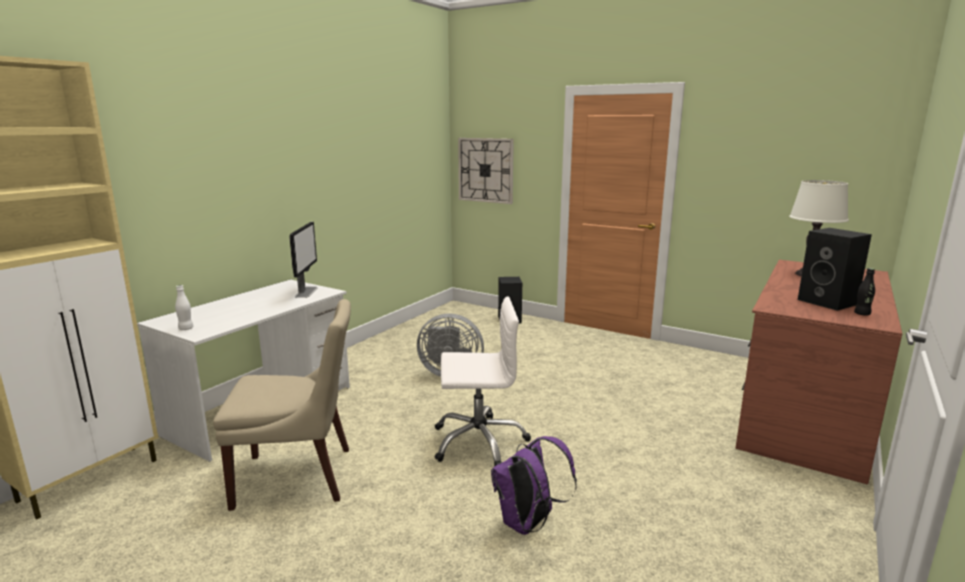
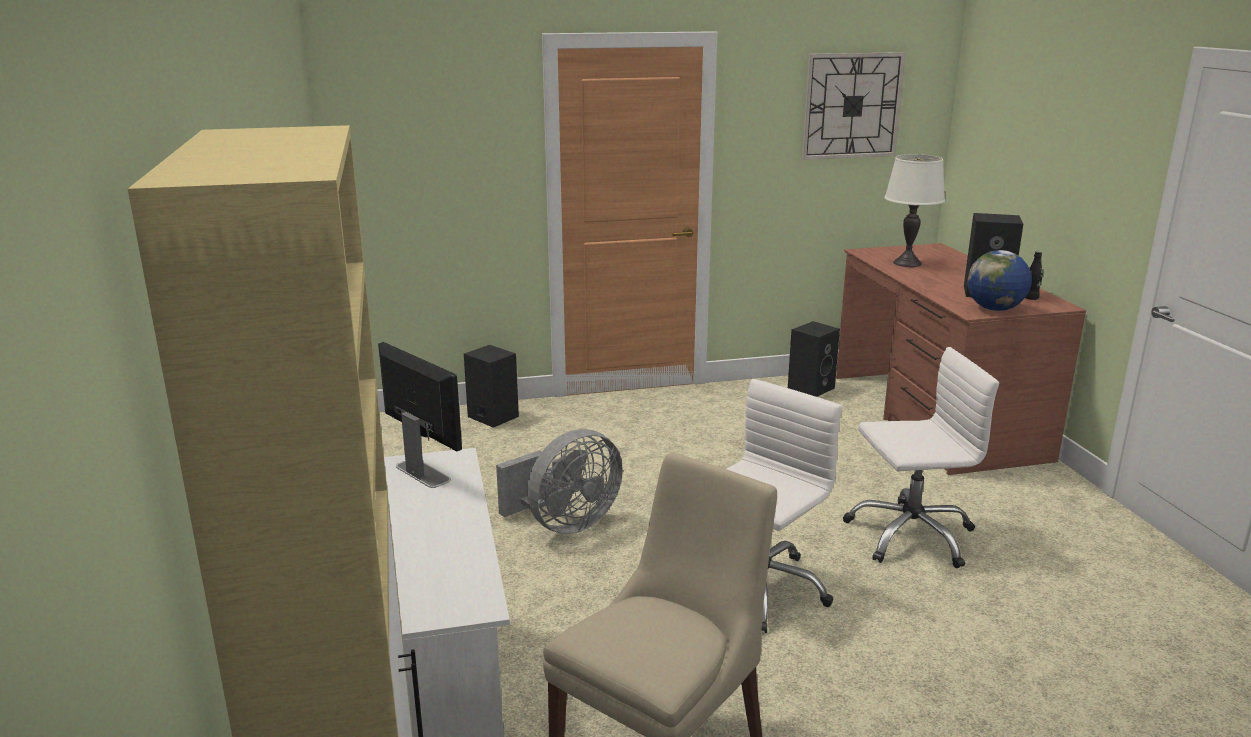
camera: 45 degrees left, 5 degrees up
(186, 328) = (427, 610): white bottle -> none
(485, 170) = (402, 178): wall clock -> wall clock (852, 106)
(528, 524) = (944, 639): purple backpack -> none
(628, 465) = (910, 535): none -> white office chair
(731, 365) = (810, 388): none -> black speaker
(799, 311) = (995, 309): none -> globe

